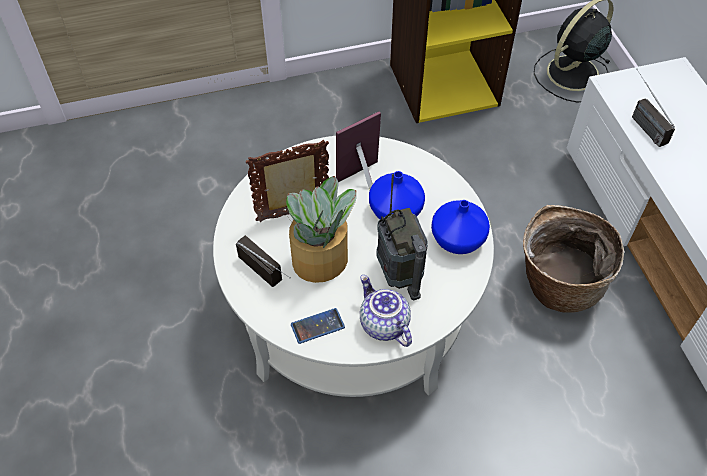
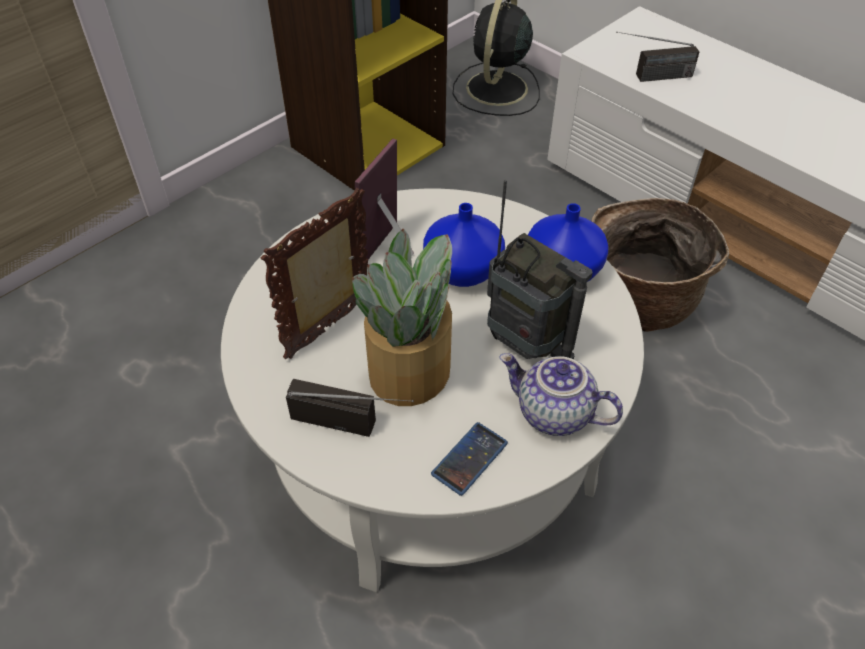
camera: 30 degrees left, 5 degrees down
(641, 122) = (650, 78): radio -> radio turned 45 degrees counterclockwise

